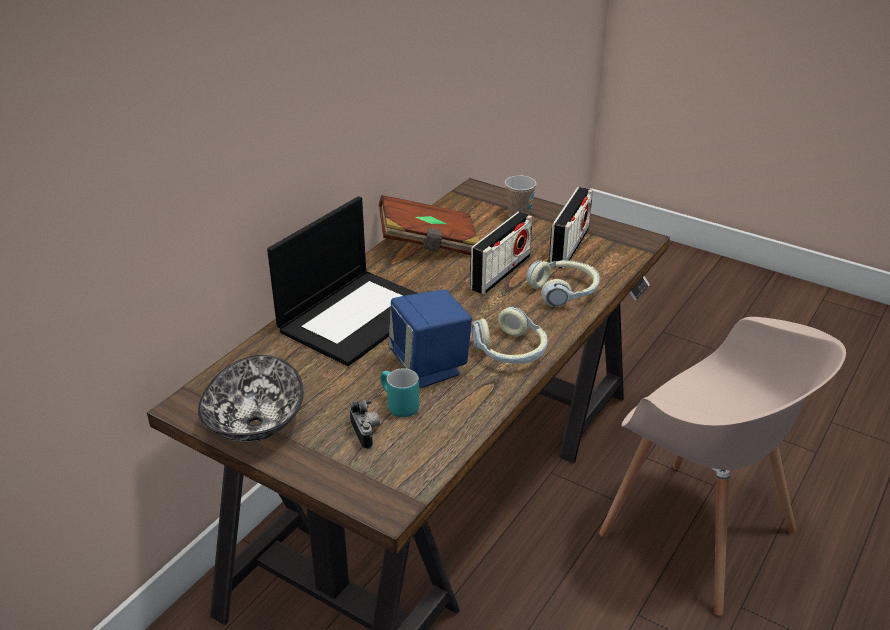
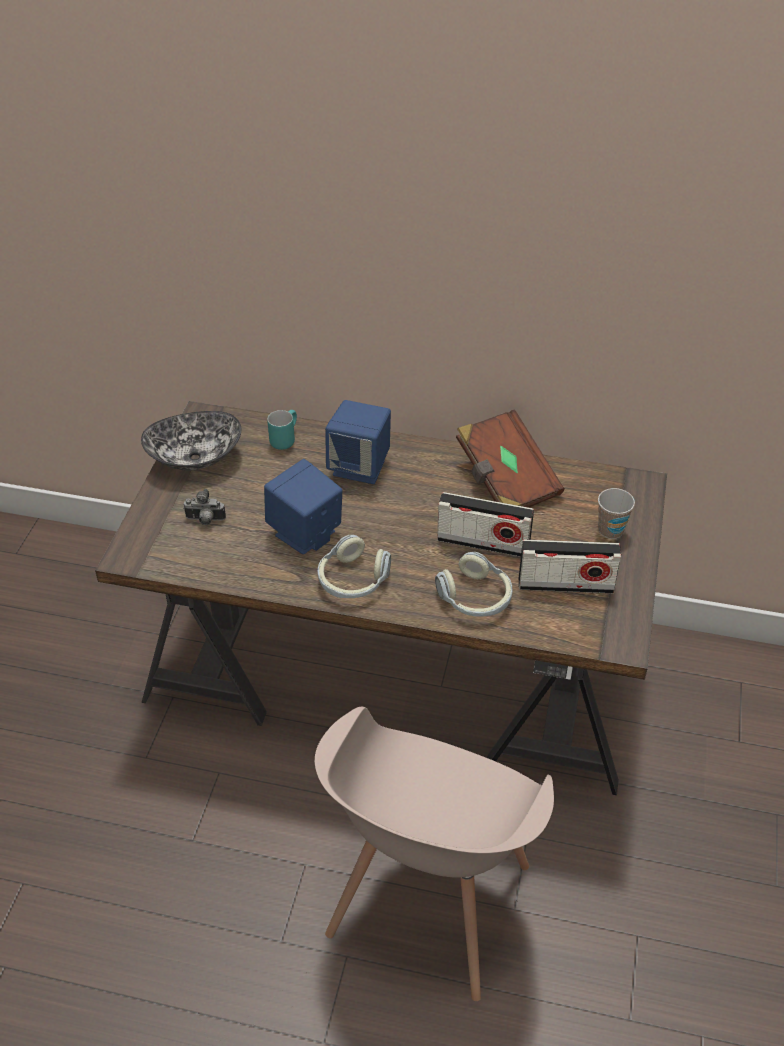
camera: 70 degrees right, 10 degrees up
(356, 315) = (360, 467): laptop -> blue speaker
(366, 433) = (205, 520): camera -> camera turned 45 degrees clockwise
(397, 406) = (245, 528): turquoise mug -> turquoise mug (283, 438)

